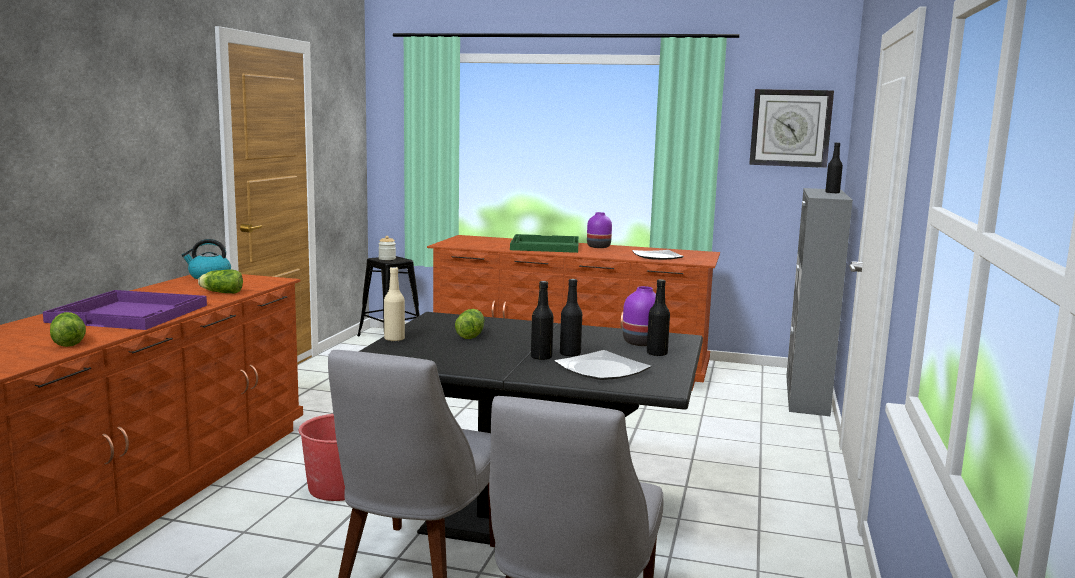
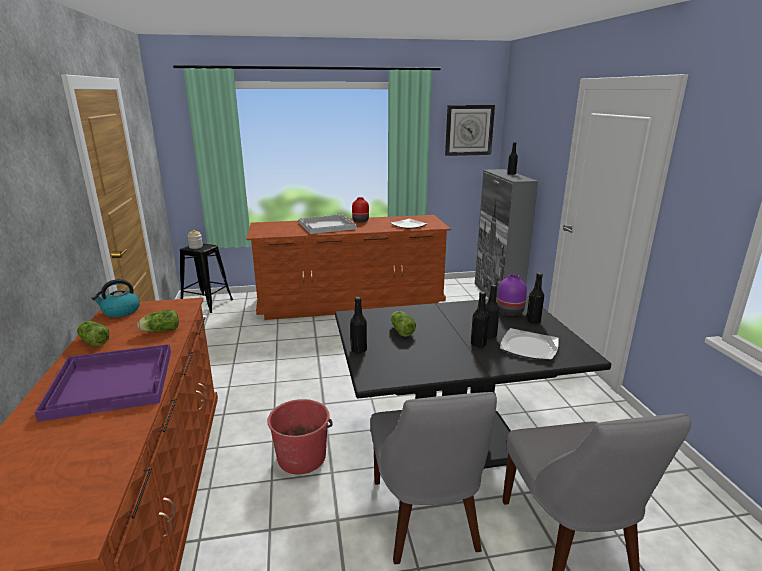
camera: 25 degrees left, 10 degrees up
(68, 341) = (104, 444): lettuce -> lettuce (93, 341)
(394, 339) = (358, 350): beige bottle -> black bottle
(544, 246) = (326, 226): green tray -> white tray
(599, 247) = (360, 221): purple vase -> red vase

